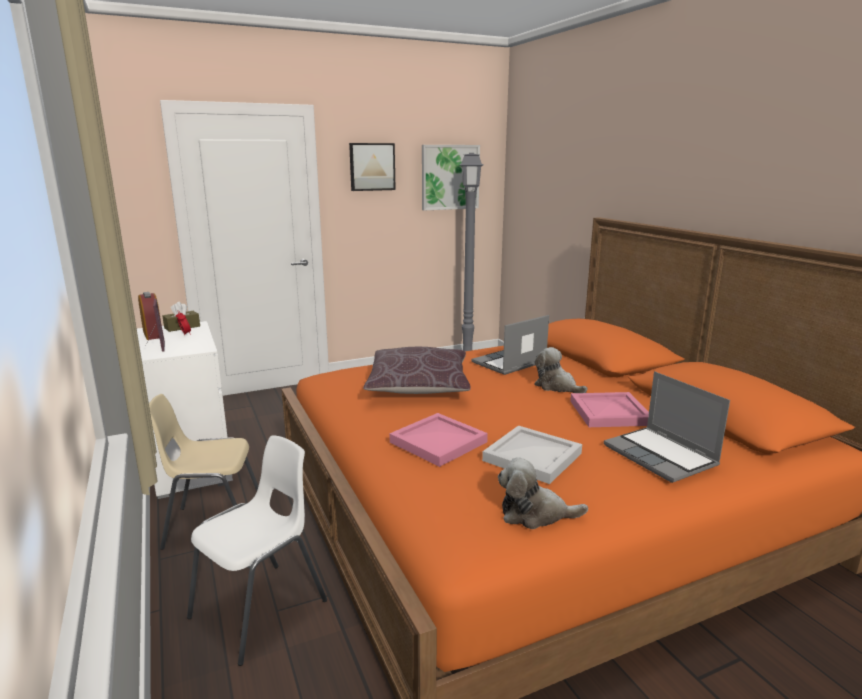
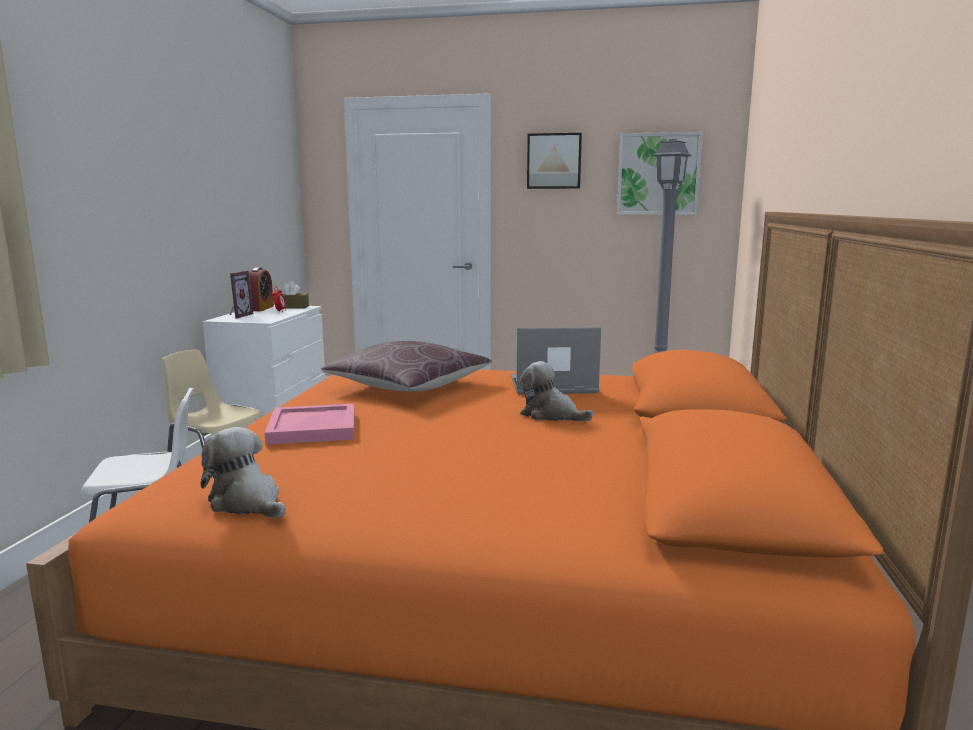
camera: 35 degrees right, 5 degrees down
(533, 458) = (360, 462): white tray -> none
(556, 386) = (551, 415): plush toy -> plush toy turned 45 degrees counterclockwise
(610, 412) = (551, 449): pink tray -> none
(661, 456) = (501, 501): laptop -> none

